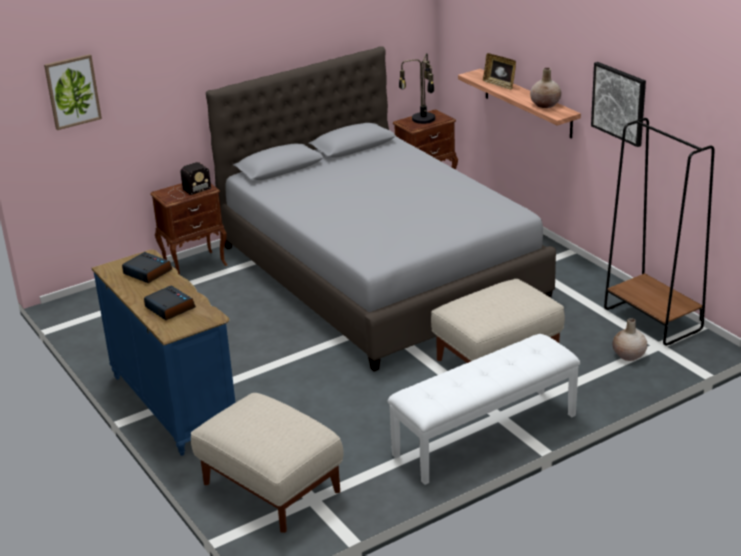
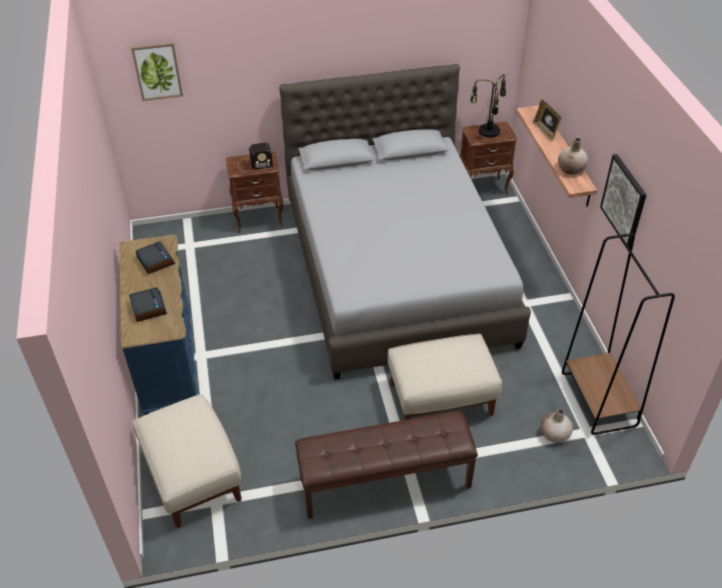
camera: 20 degrees right, 15 degrees up
(485, 435) = (385, 483): white bench -> brown bench

